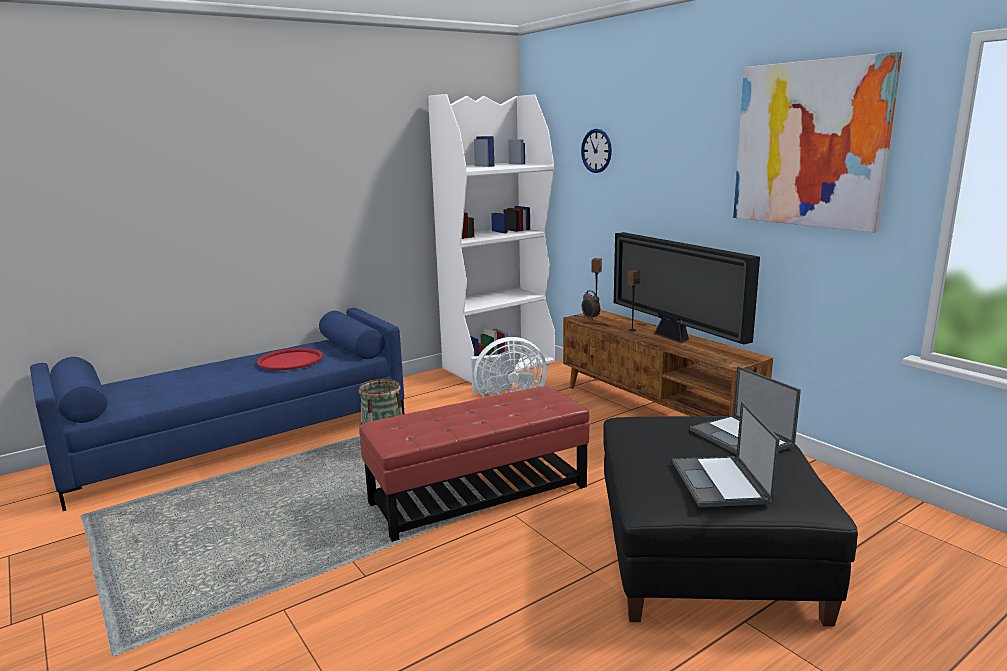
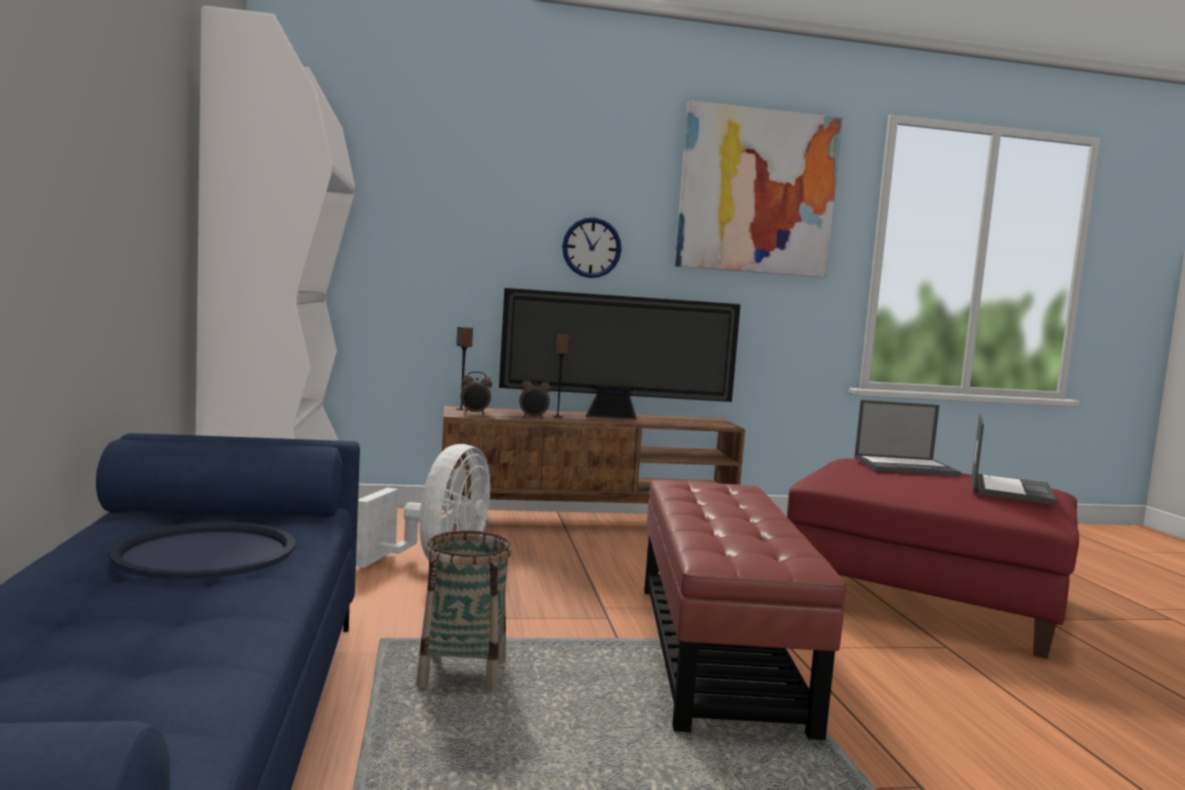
camera: 65 degrees left, 10 degrees down
(290, 360) = (206, 553): red tray -> blue tray
(596, 151) = (441, 172): wall clock -> wall clock (591, 248)
(610, 328) = (533, 418): none -> alarm clock
(706, 555) = (926, 597): black ottoman -> red ottoman
(721, 482) = (1010, 489): laptop -> laptop turned 90 degrees counterclockwise

